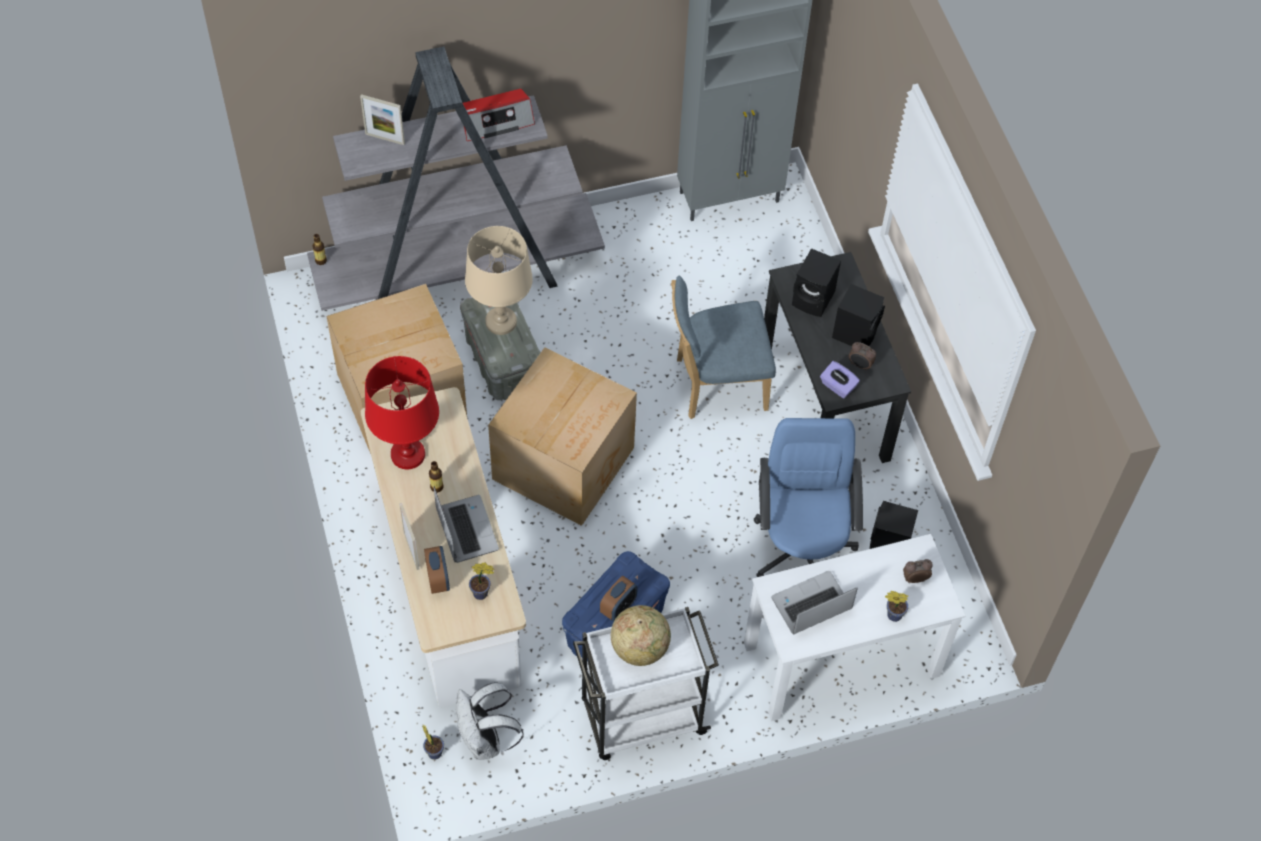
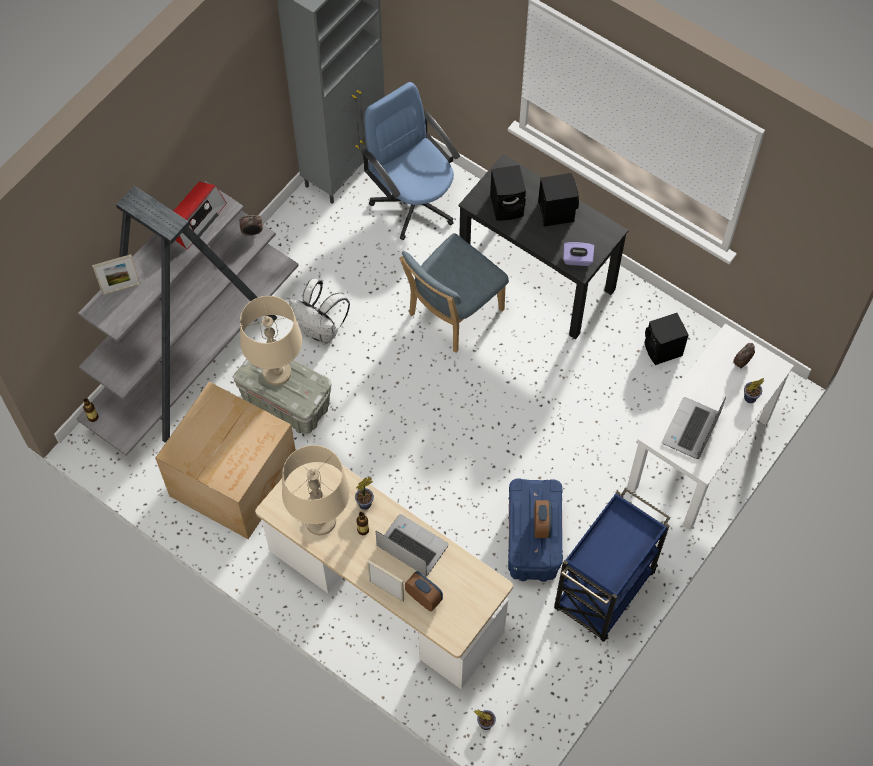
camera: 35 degrees left, 5 degrees up
(408, 454) = (320, 520): red table lamp -> beige table lamp
(482, 593) = (464, 584): potted plant -> potted plant (366, 503)
(485, 741) = (513, 688): white backpack -> white backpack (321, 330)
(565, 463) = (396, 446): cardboard box -> none
(640, 648) = (607, 544): globe -> none
(641, 718) = (603, 592): white cart -> blue cart
(802, 547) = (608, 392): blue office chair -> blue office chair (414, 201)
(860, 365) = (579, 234): alarm clock -> alarm clock (252, 233)

